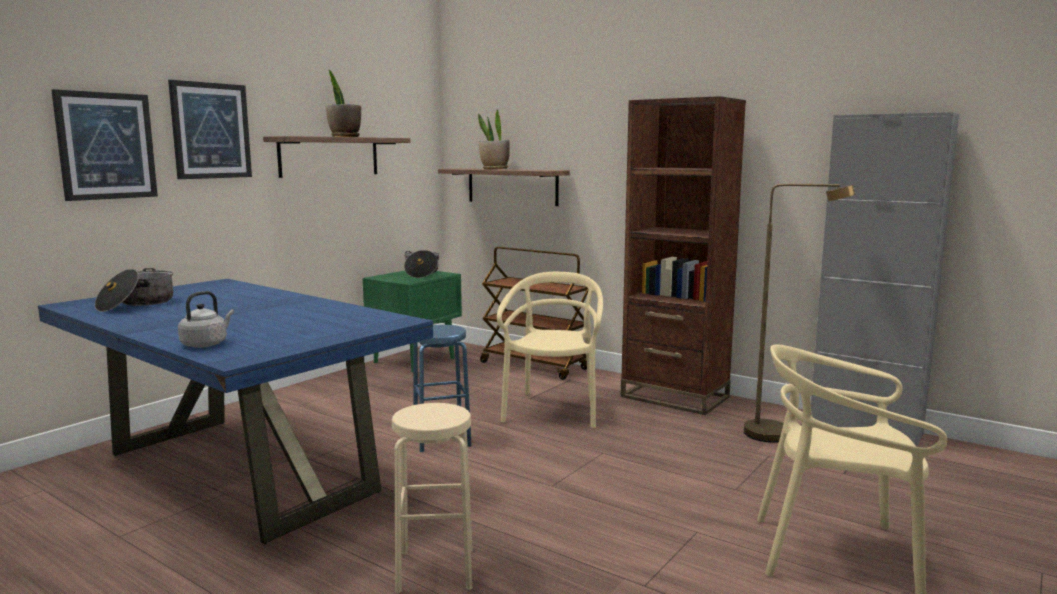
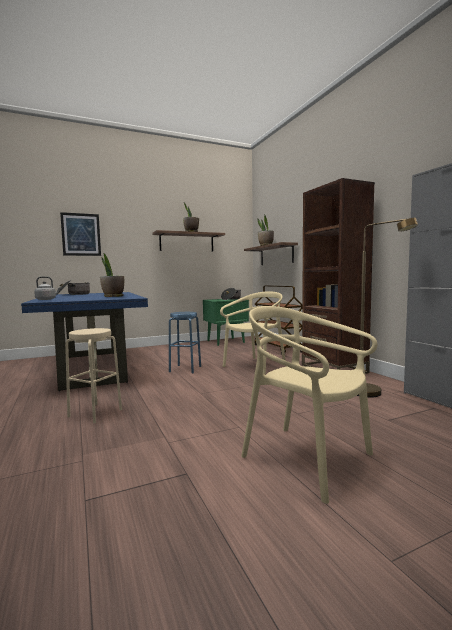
camera: 30 degrees right, 5 degrees down
(211, 131) = (127, 229): picture -> none
(320, 316) = (113, 296): none -> potted plant

